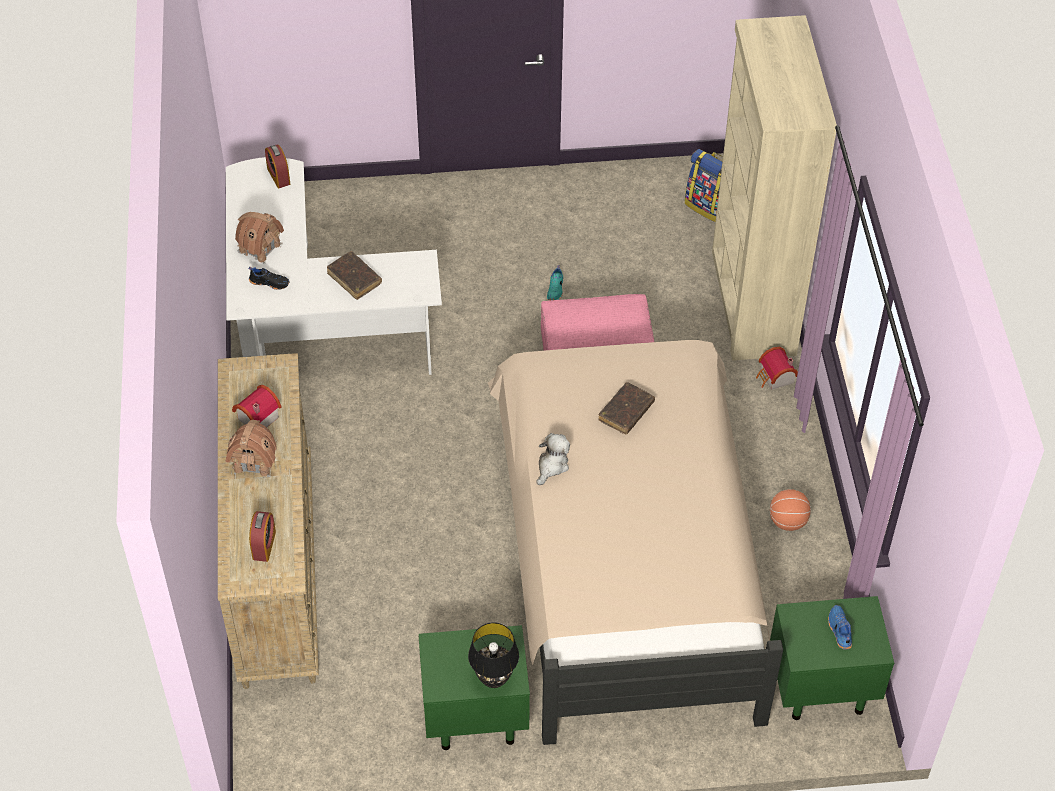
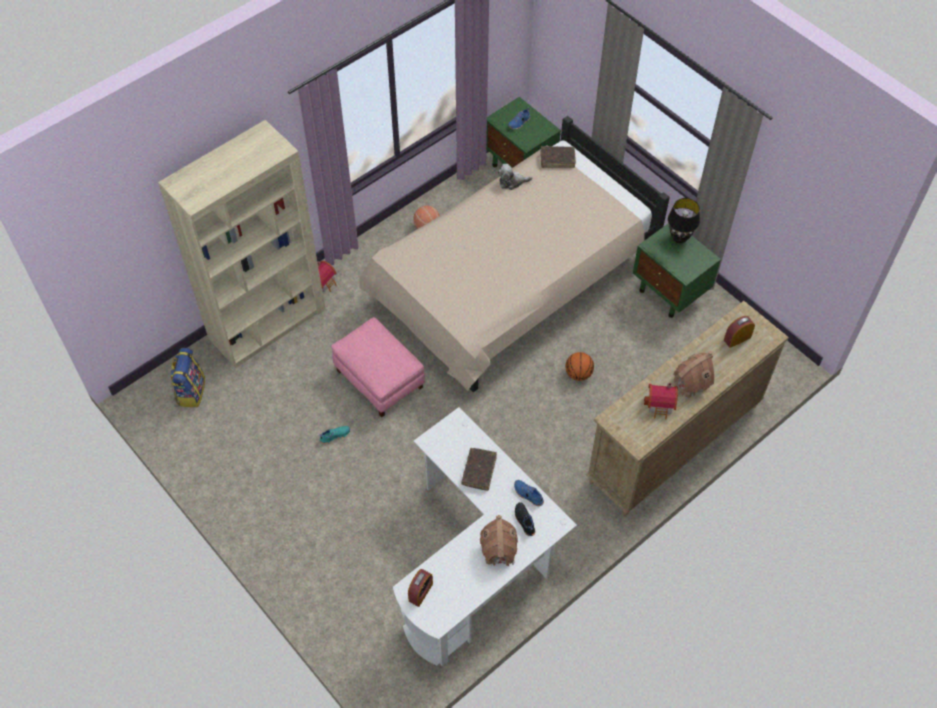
camera: 125 degrees left, 5 degrees up
(292, 300) = (528, 495): none -> blue shoe
(444, 541) = (578, 374): none -> basketball
(552, 465) = (533, 277): plush toy -> plush toy (512, 182)
(626, 412) = (465, 264): brown book -> brown book (557, 159)

